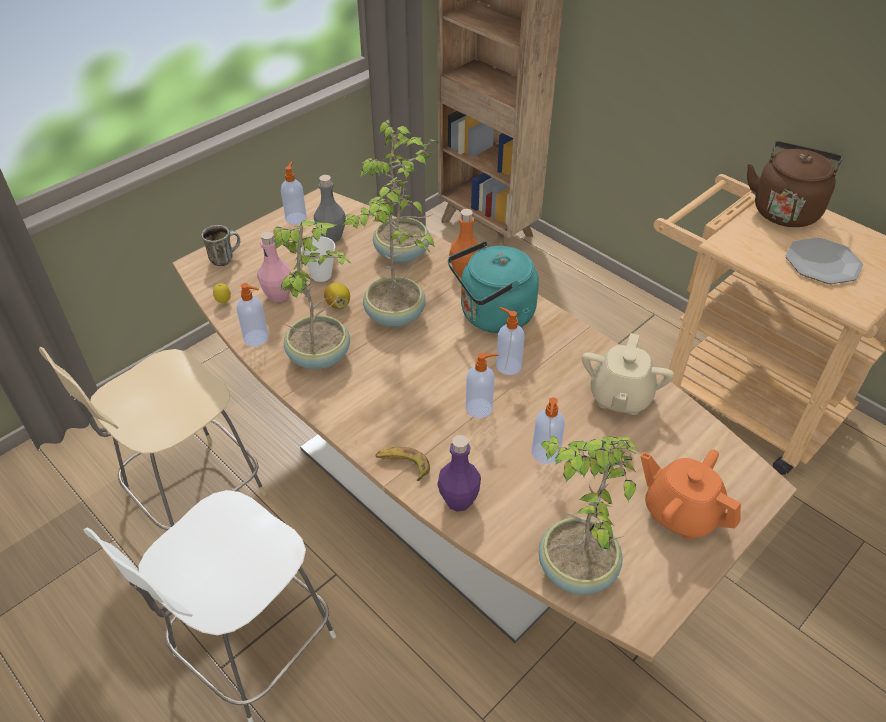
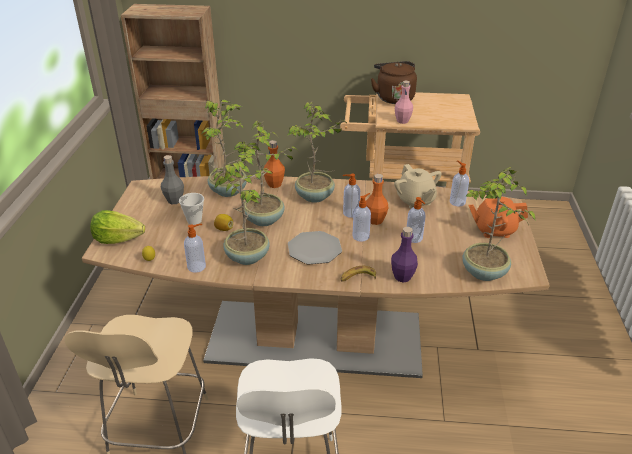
camera: 40 degrees left, 10 degrees down
(225, 258) = (118, 239): mug -> lettuce
(278, 295) = (181, 241): pink bottle -> pink bottle (402, 121)
(296, 218) = (137, 201): soap dispenser -> soap dispenser (457, 202)
(493, 316) = (315, 197): turquoise kettle -> potted plant
(526, 395) = (375, 220): none -> orange bottle
(822, 262) = (433, 112): plate -> plate (314, 249)

